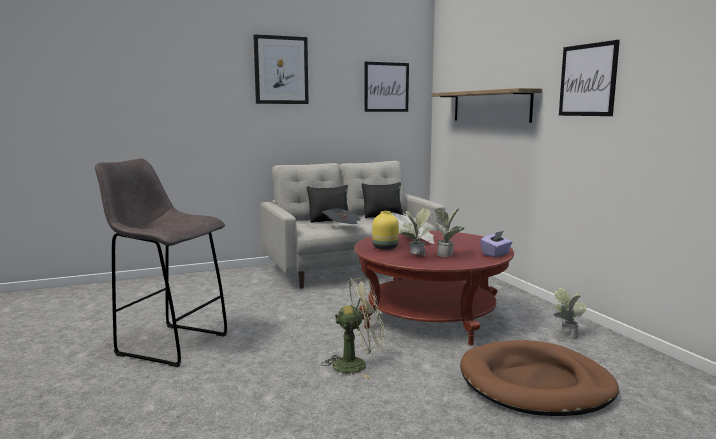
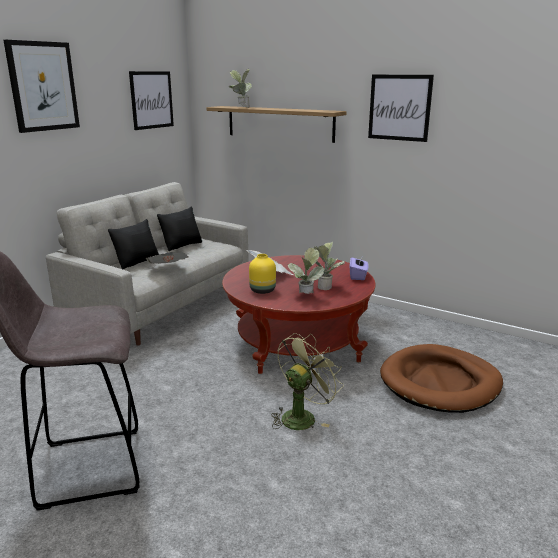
camera: 35 degrees left, 10 degrees up
(566, 335) = (407, 329): potted plant -> potted plant (241, 107)

